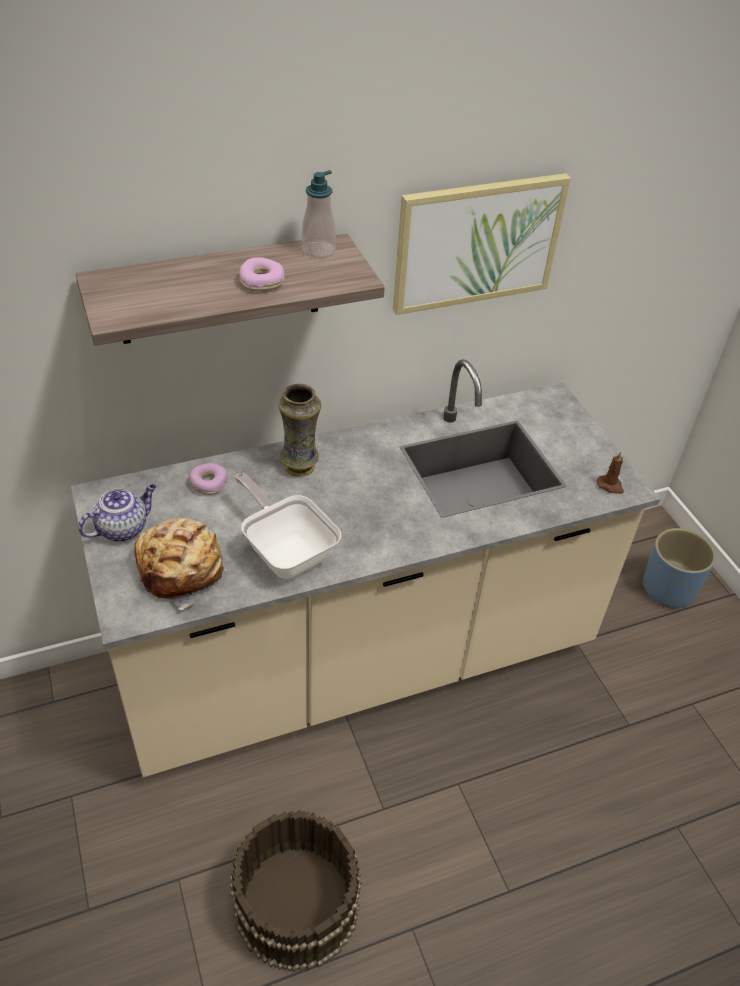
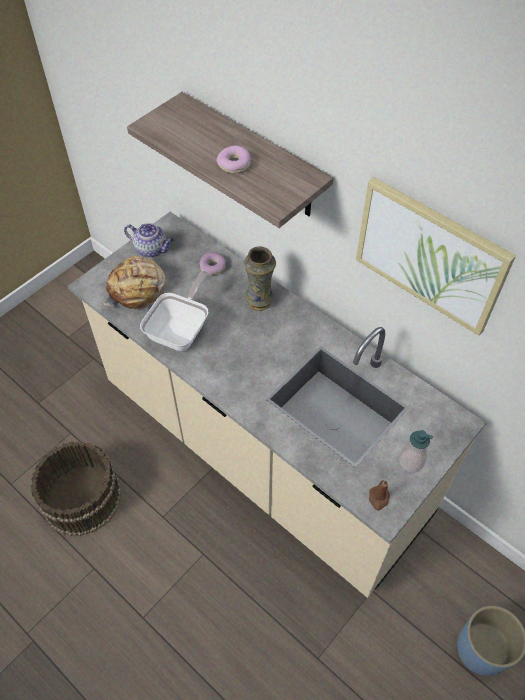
camera: 65 degrees right, 10 degrees up
(318, 250) = (295, 173): soap dispenser -> soap dispenser (411, 462)

